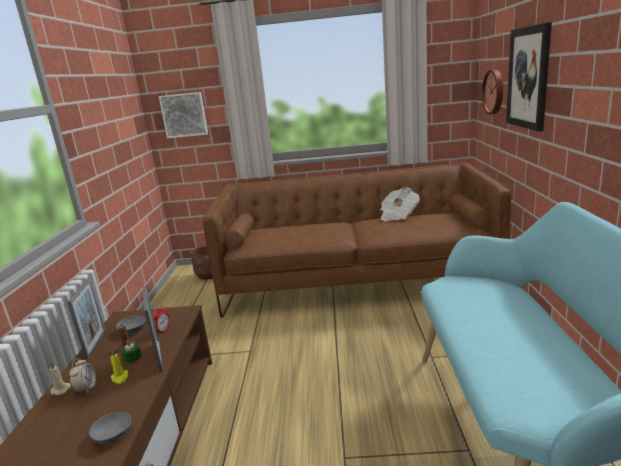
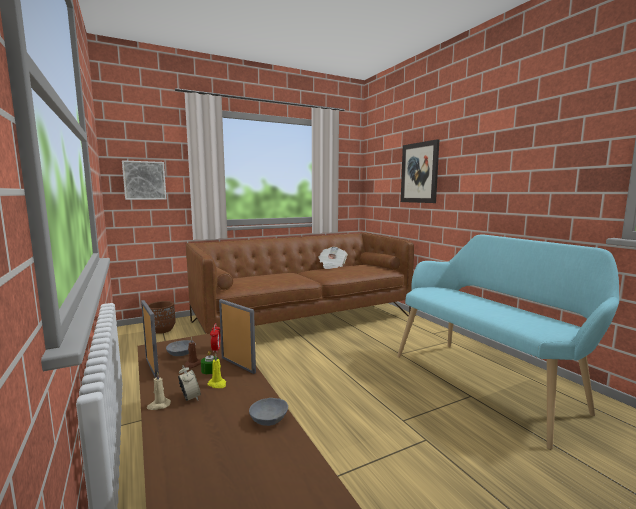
camera: 30 degrees left, 10 degrees down
(494, 91) = (385, 184): wall clock -> none

